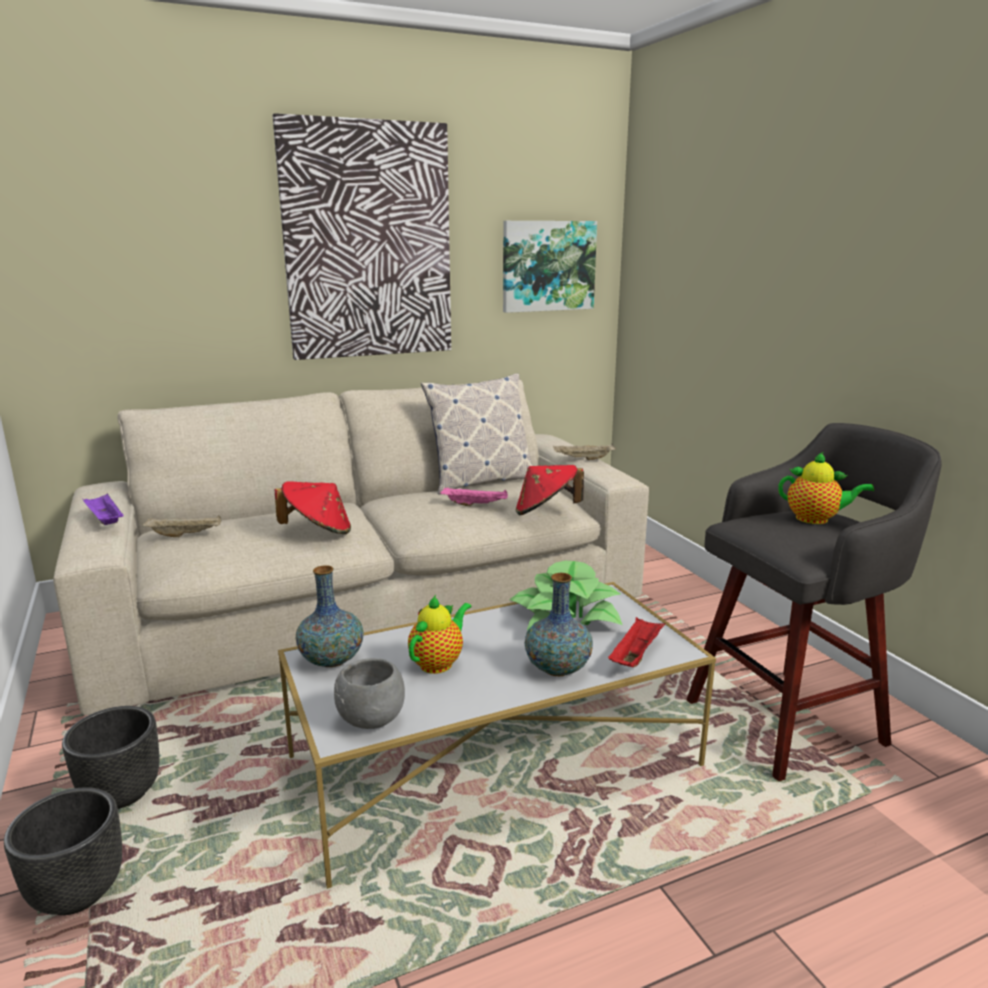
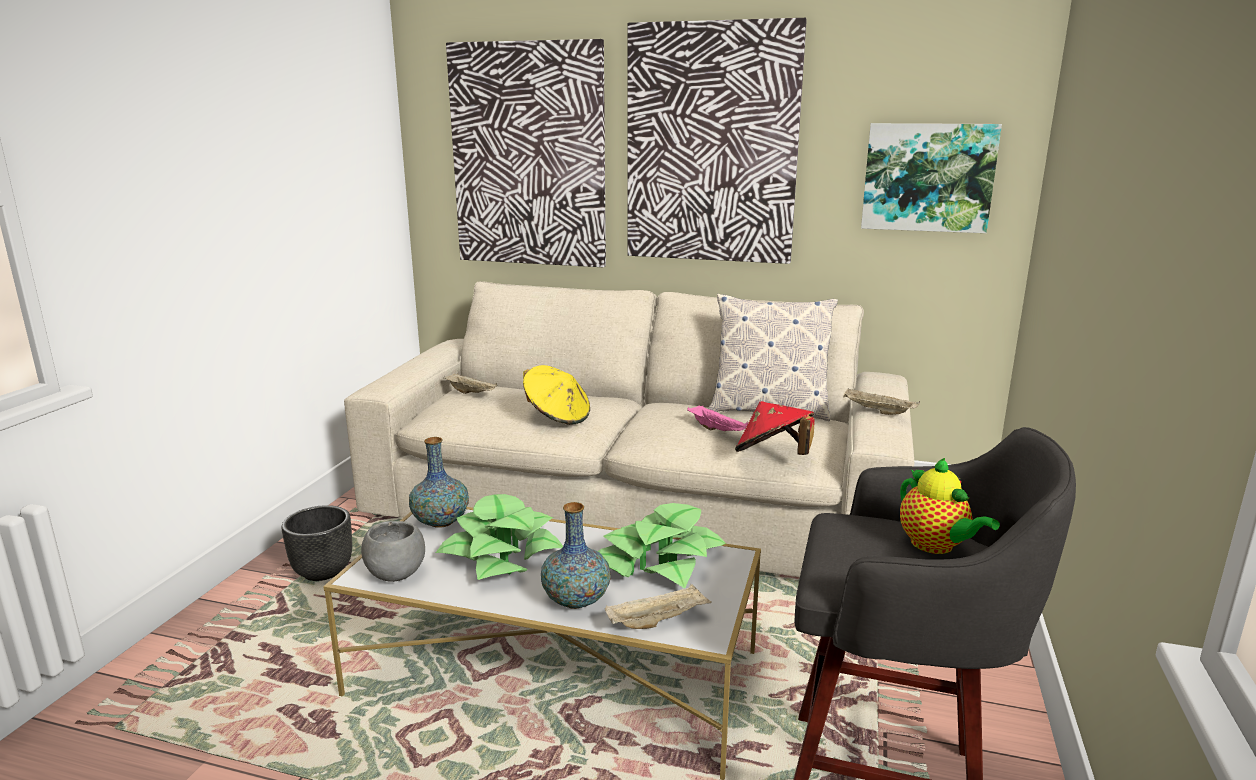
camera: 40 degrees right, 0 degrees up
(77, 891) = (238, 619): black planter -> none
(105, 520) = (417, 366): purple tray -> none
(161, 259) = (529, 156): none -> picture
(318, 532) = (557, 417): red hat -> yellow hat
(438, 663) = (501, 555): teapot -> potted plant
(635, 655) = (658, 621): red tray -> beige tray

